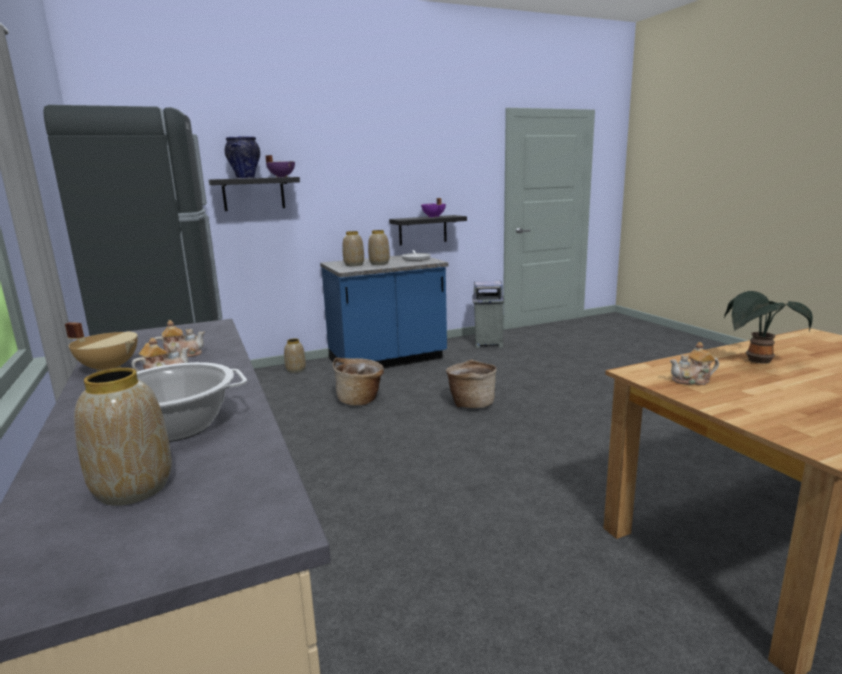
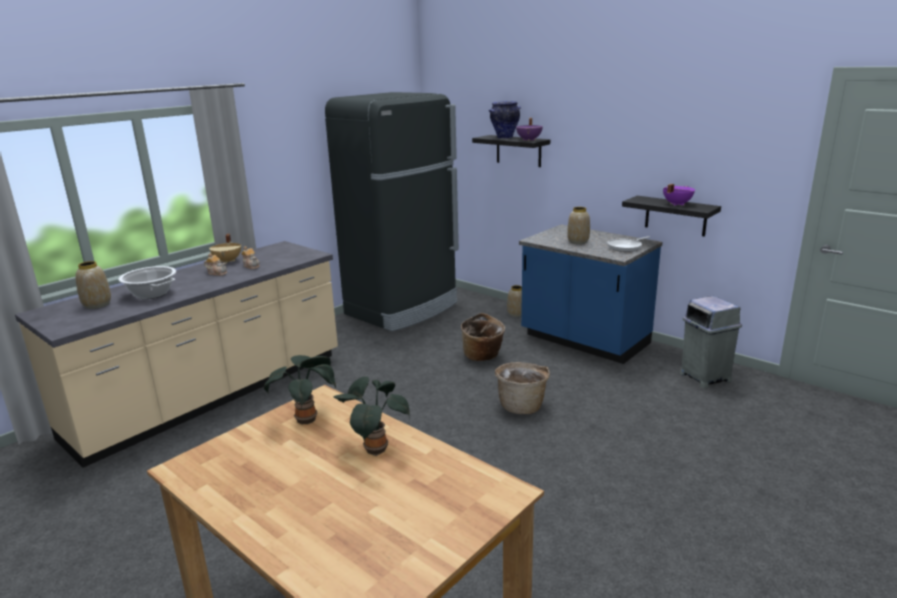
camera: 65 degrees right, 5 degrees up
(354, 265) = (560, 236): vase -> none
(692, 380) = (308, 419): teapot -> potted plant

